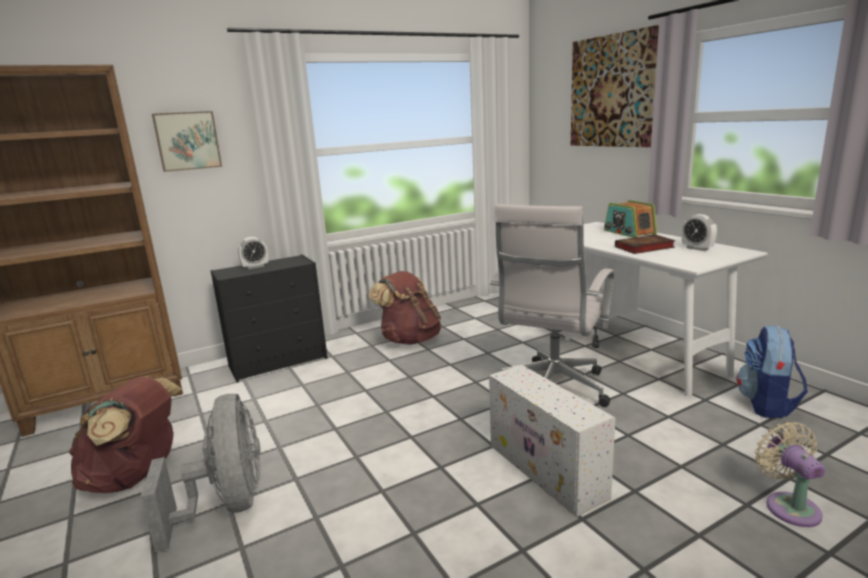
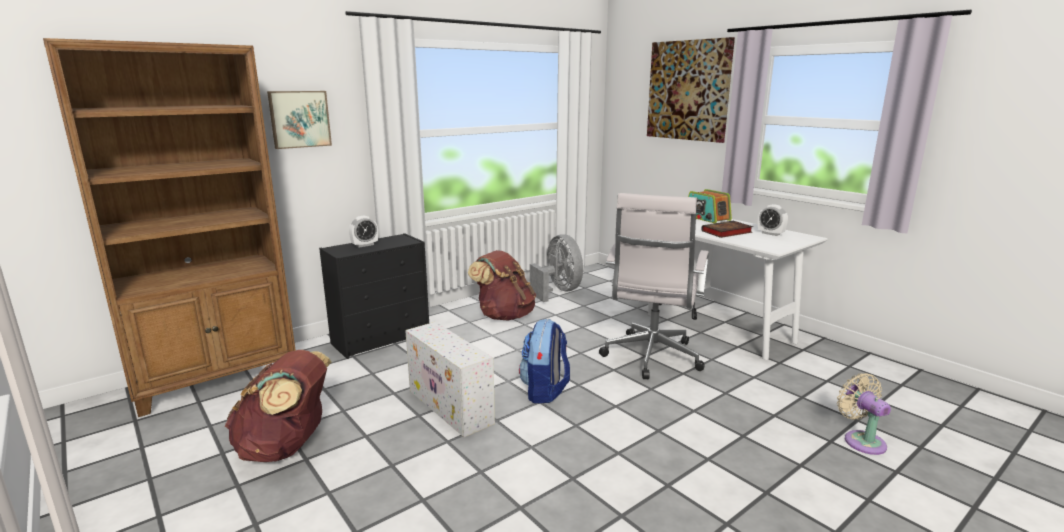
camera: 10 degrees left, 0 degrees up
(227, 505) = (392, 467): grey fan -> grey fan (558, 291)
(547, 471) = (668, 424): white storage box -> white storage box (451, 407)
(767, 405) = (829, 365): backpack -> backpack (545, 391)

